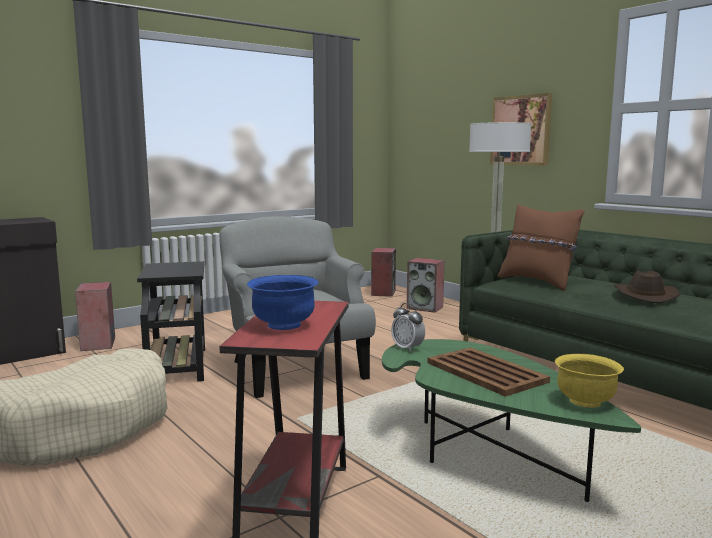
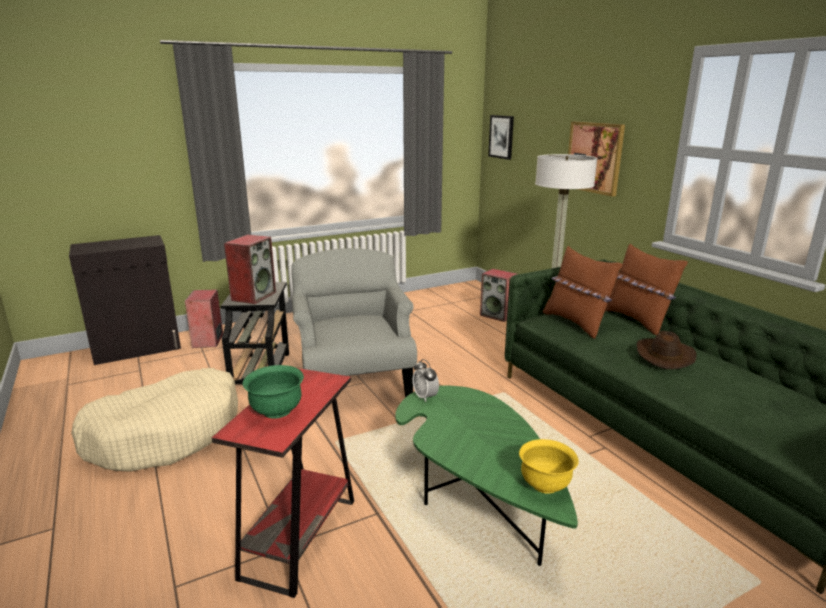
camera: 10 degrees right, 10 degrees up
(283, 325) = (276, 411): blue bowl -> green bowl
(383, 293) = (466, 293): speaker -> speaker (253, 296)
(412, 125) = (501, 137): none -> picture
(486, 372) = (477, 436): brown tray -> none
(596, 277) = (637, 320): none -> brown pillow

